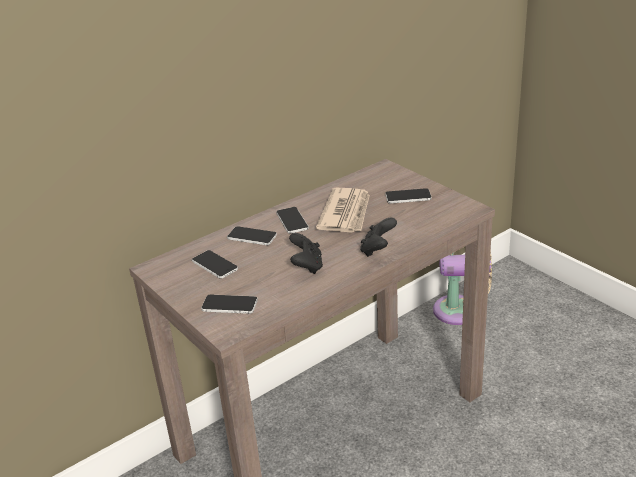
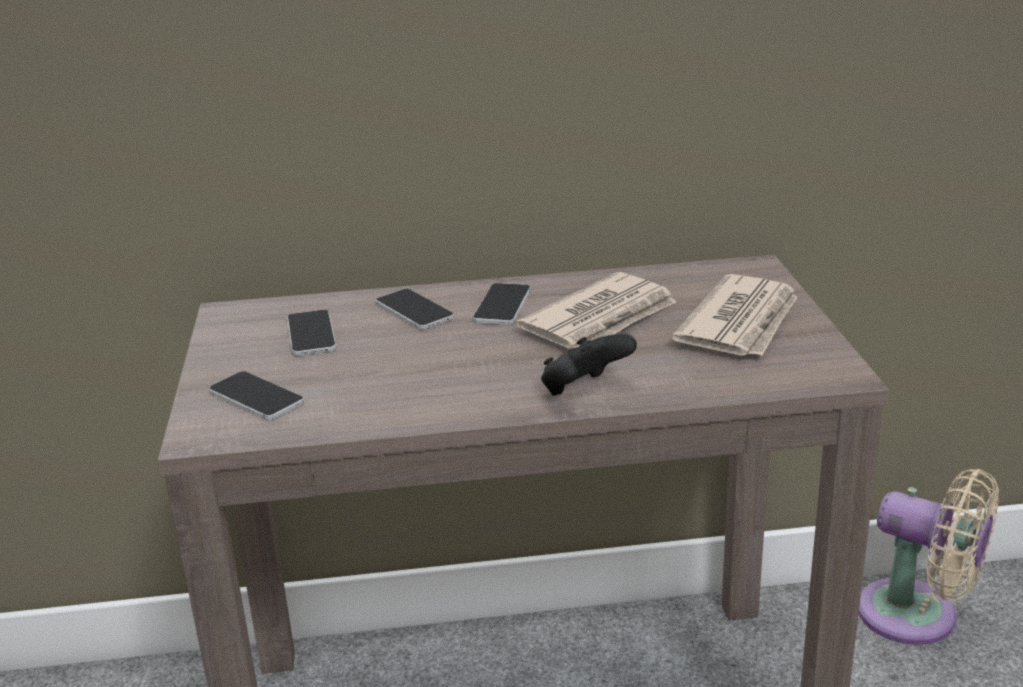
camera: 30 degrees right, 5 degrees down
(307, 266) = (438, 379): black game controller -> none
(408, 197) = (741, 323): phone -> newspaper

